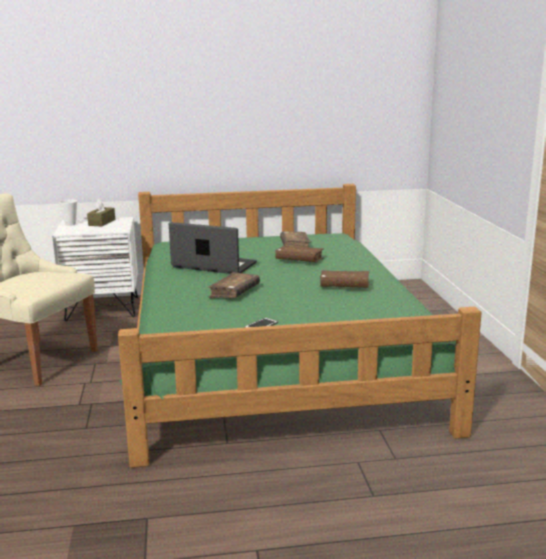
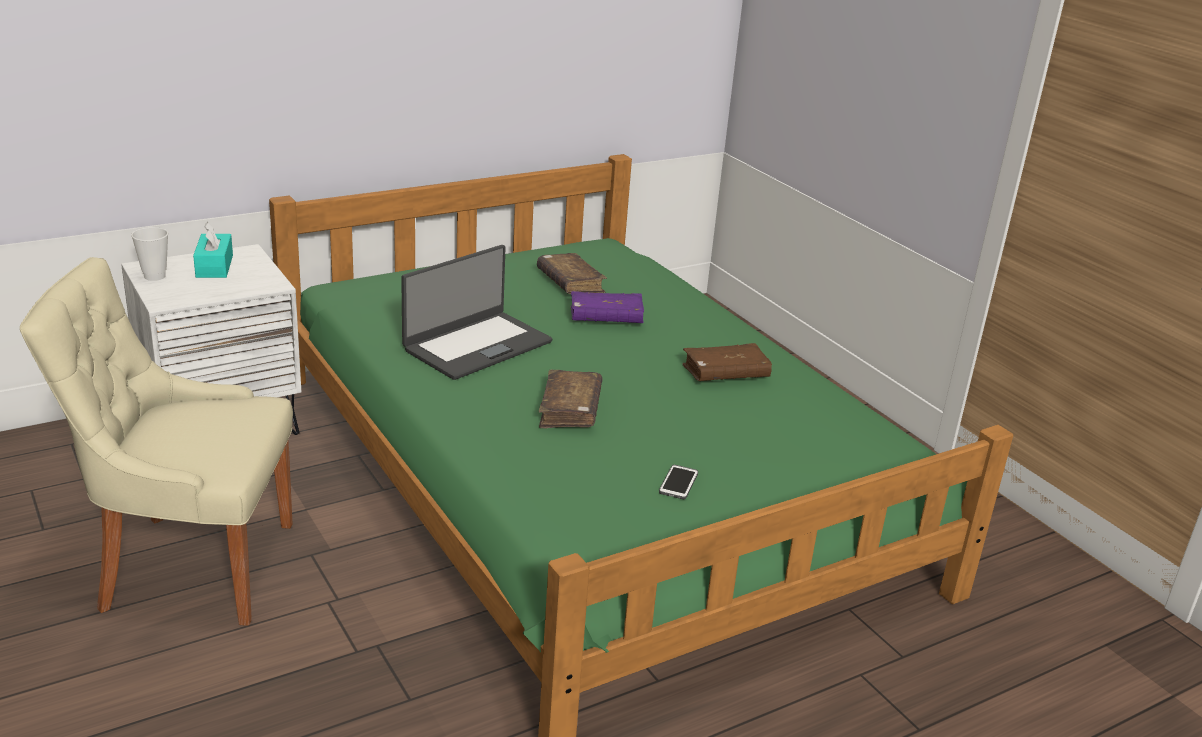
camera: 25 degrees left, 10 degrees up
(102, 222) = (214, 266): brown tissue box -> turquoise tissue box
(213, 265) = (476, 345): laptop -> laptop turned 135 degrees clockwise
(299, 260) = (606, 318): brown book -> purple book

